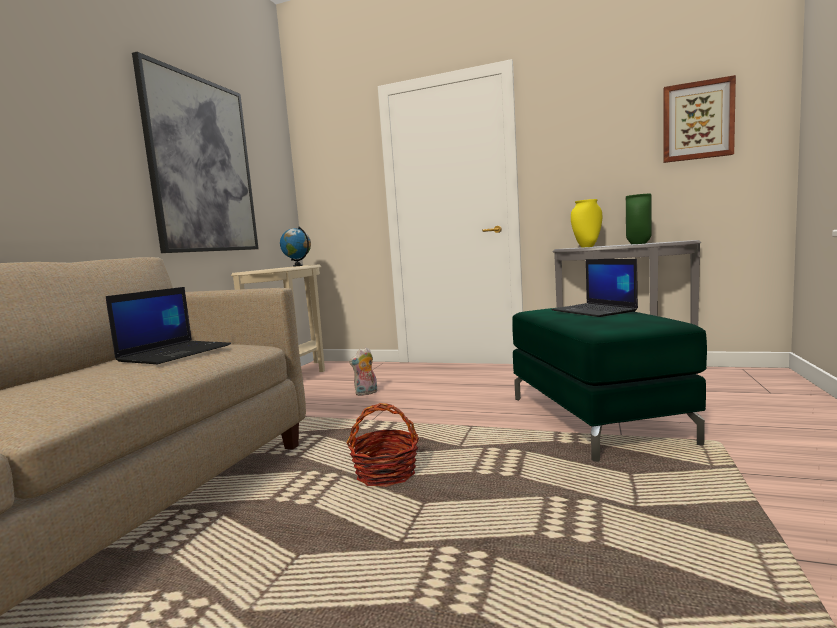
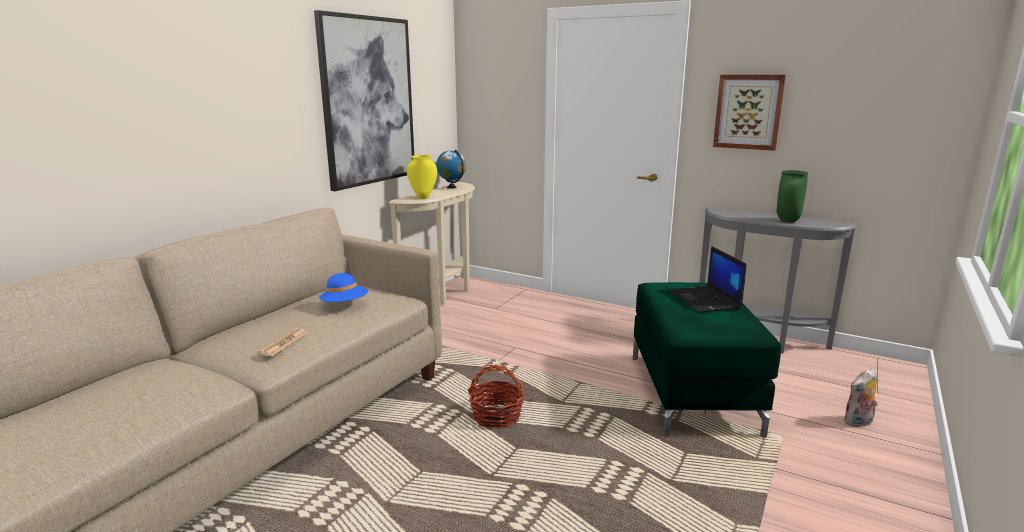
camera: 10 degrees right, 10 degrees up
(73, 389) = (283, 343): none -> newspaper
(175, 353) = (345, 305): laptop -> blue hat
(366, 393) = (501, 327): plush toy -> plush toy (858, 423)
(586, 247) = (736, 214): yellow vase -> yellow vase (423, 198)
(697, 121) = (876, 98): picture -> picture (748, 112)

